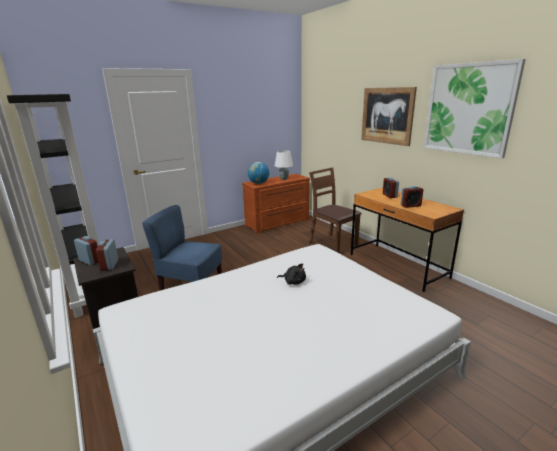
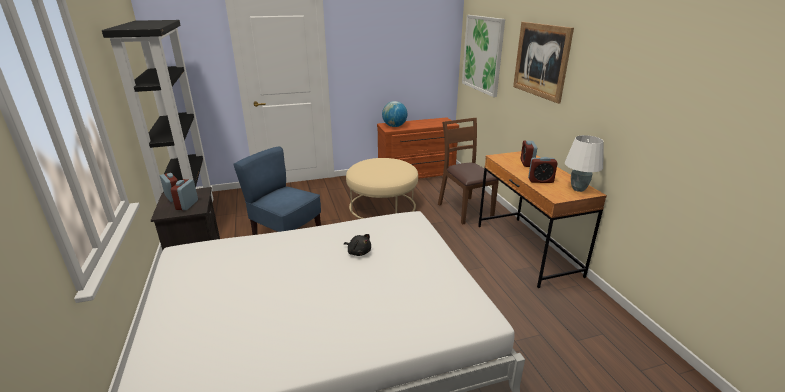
camera: 15 degrees right, 5 degrees up
(263, 250) = (382, 205): none -> beige ottoman
(283, 179) = (427, 123): white table lamp -> white table lamp (577, 189)
(468, 109) = (625, 66): picture -> picture (482, 54)

